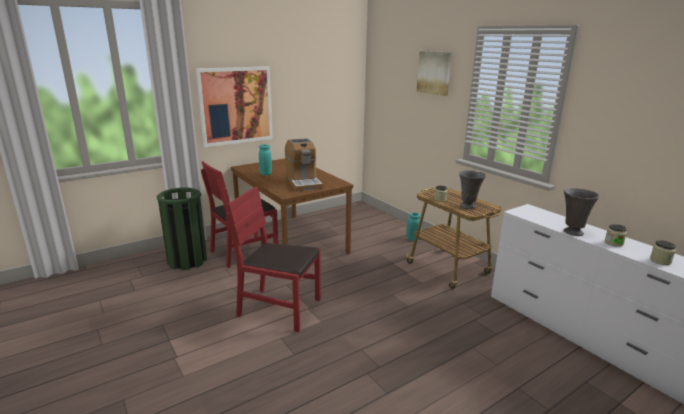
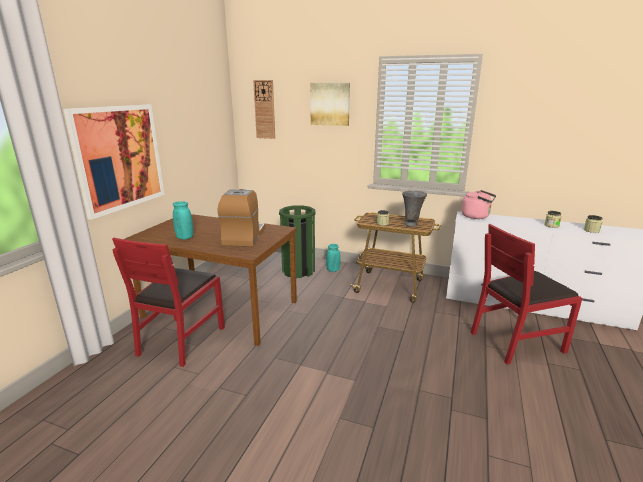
camera: 35 degrees left, 0 degrees up
(187, 261) = (116, 380): green trash can -> green trash can (298, 270)
(279, 308) = (299, 386): red chair -> red chair (516, 341)
(303, 182) = (244, 237): coffee machine -> coffee machine turned 120 degrees counterclockwise
(386, 74) = (264, 109): none -> wall clock
(538, 213) = (477, 216): none -> pink kettle
(572, 232) = (520, 225): grey vase -> none

